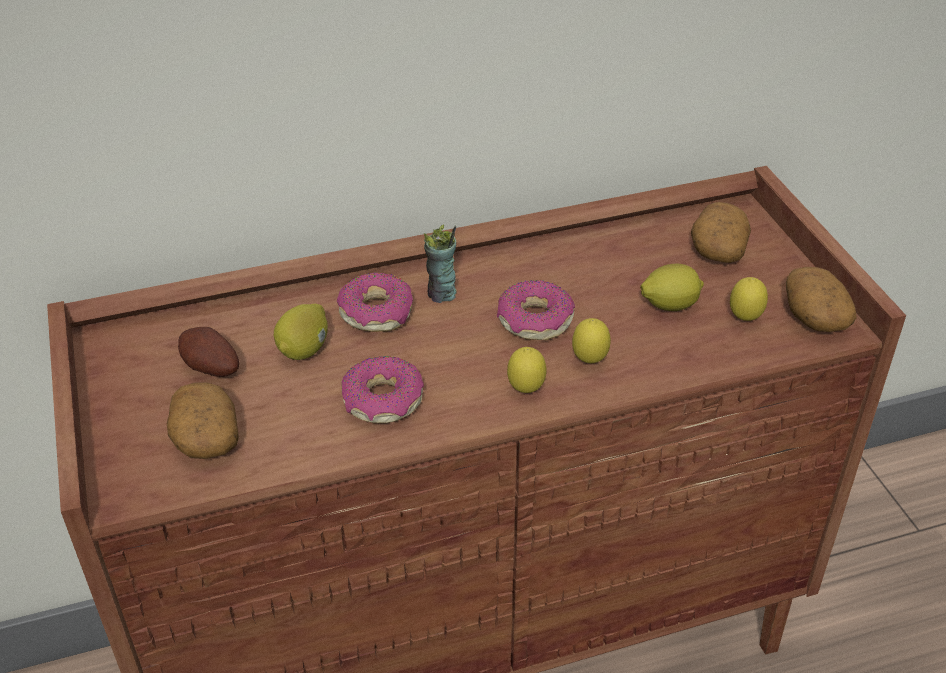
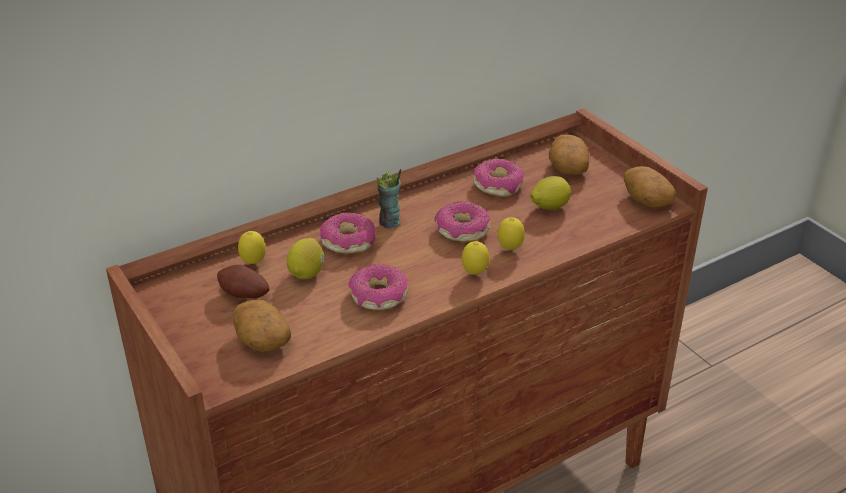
camera: 15 degrees left, 5 degrees down
(610, 261) = (498, 185): none -> donut
(744, 319) = (602, 208): lemon -> lemon (253, 263)

